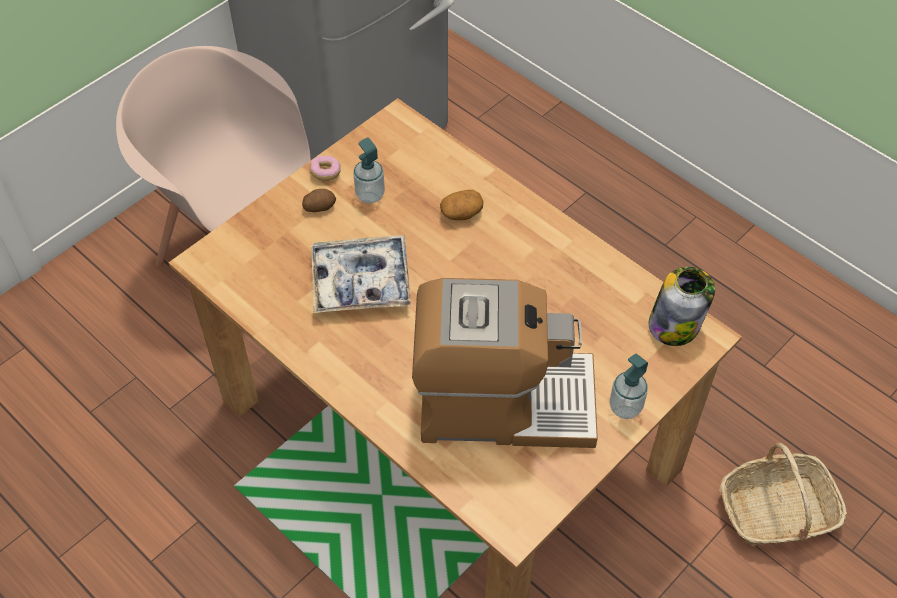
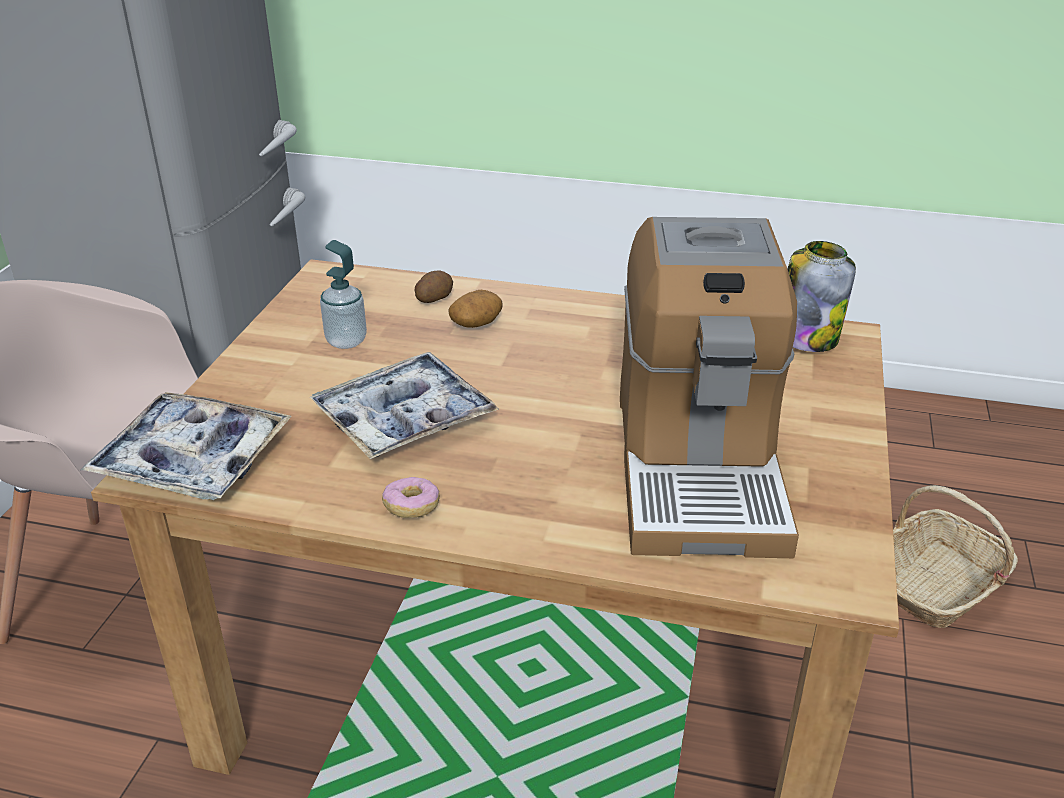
camera: 30 degrees left, 20 degrees down
(229, 262) = (193, 460): none -> tray
(319, 206) = (285, 369): potato -> potato (433, 298)
(325, 173) = (269, 339): donut -> donut (411, 507)
(503, 402) = (697, 466): coffee machine -> coffee machine turned 120 degrees clockwise
(625, 407) = (838, 419): soap dispenser -> none

